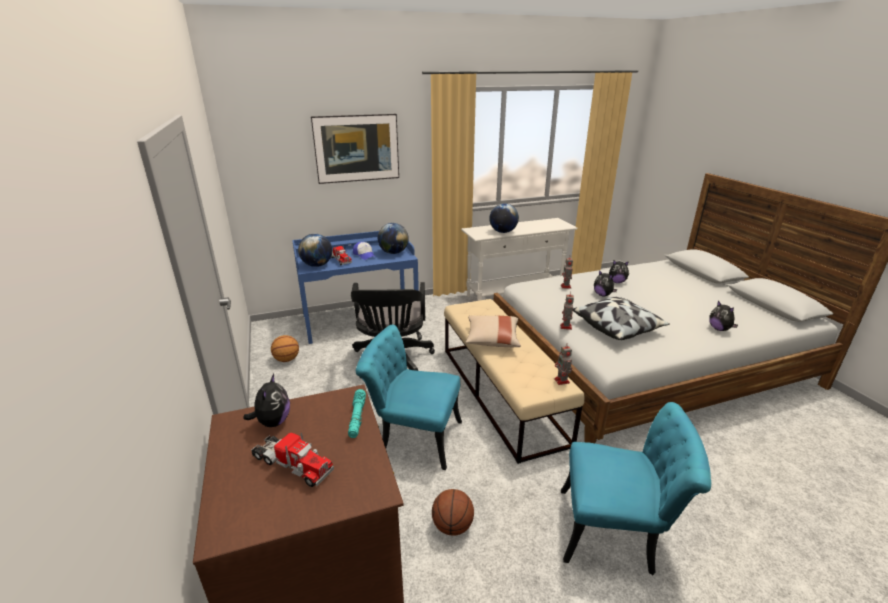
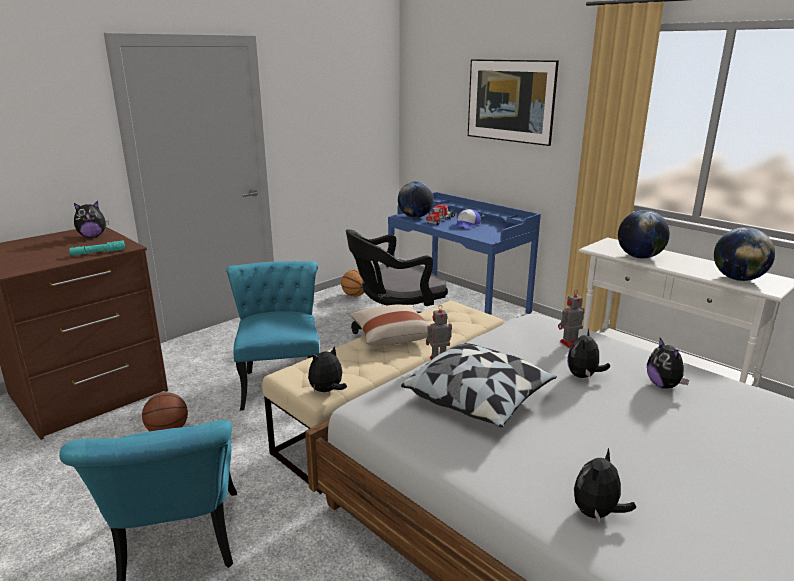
camera: 65 degrees right, 5 degrees down
(292, 464) = (44, 249): toy truck -> none
(393, 253) = (492, 233): globe -> globe (738, 279)
(562, 381) = (327, 391): toy robot -> plush toy

